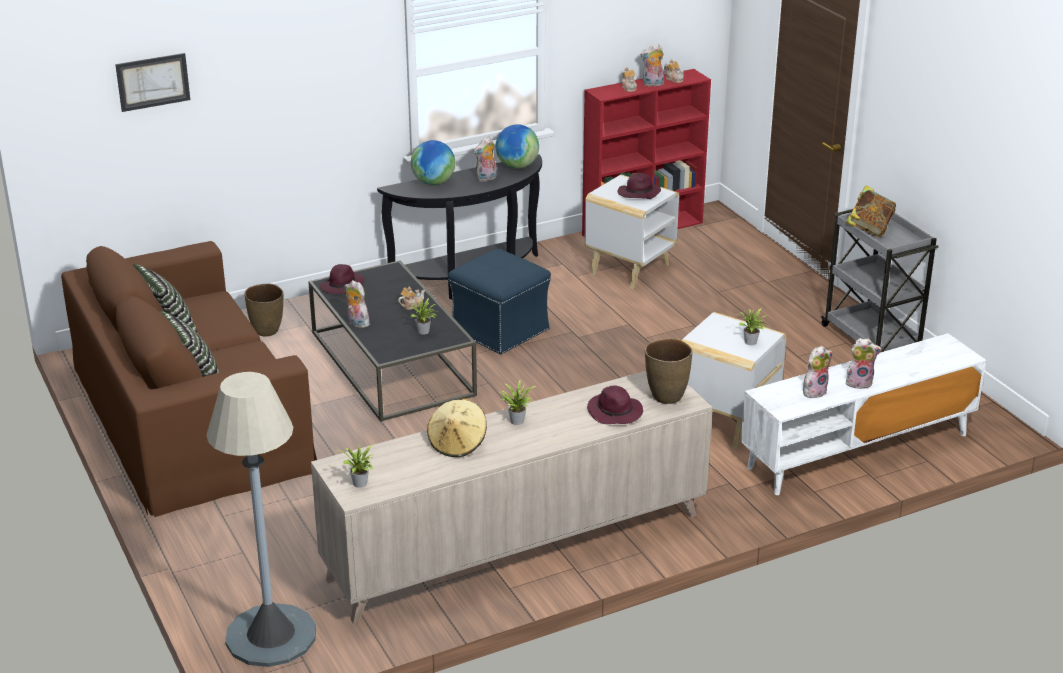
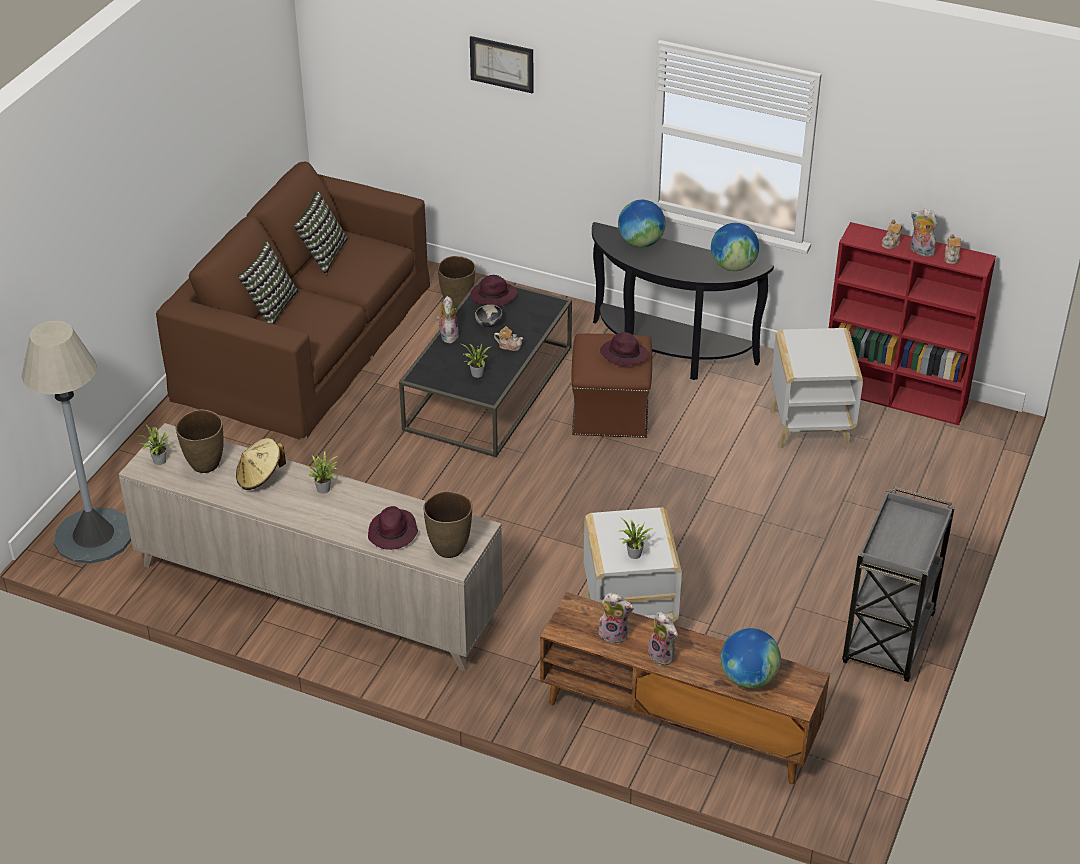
camera: 50 degrees right, 10 degrees up
(153, 82) = (407, 38): picture -> picture (502, 64)
(372, 302) = (489, 324): none -> bowl
(401, 463) = (205, 465): none -> brown vase
(486, 178) = (687, 264): plush toy -> none
(499, 330) = (610, 412): blue ottoman -> brown ottoman
(638, 194) = (821, 357): purple hat -> purple hat (623, 355)
(857, 451) = (677, 723): white tv stand -> brown tv stand
(869, 228) = (902, 523): book -> none
(920, 362) = (748, 678): none -> globe

